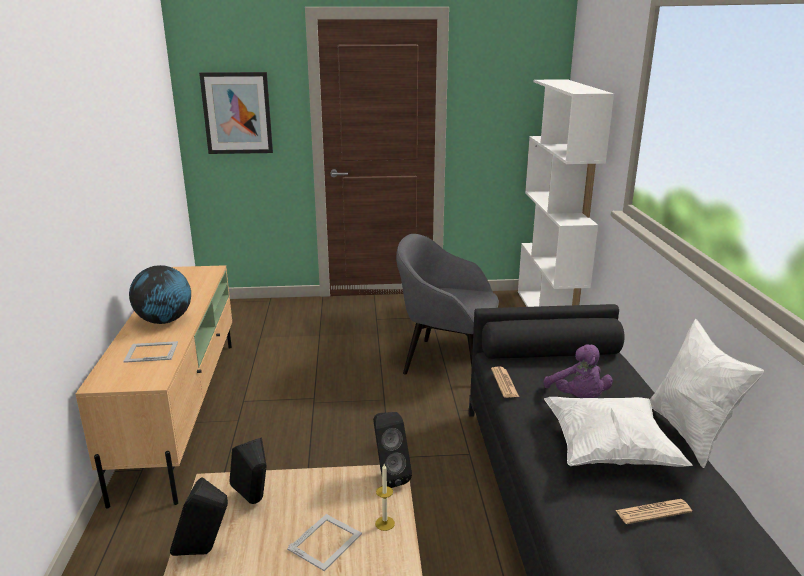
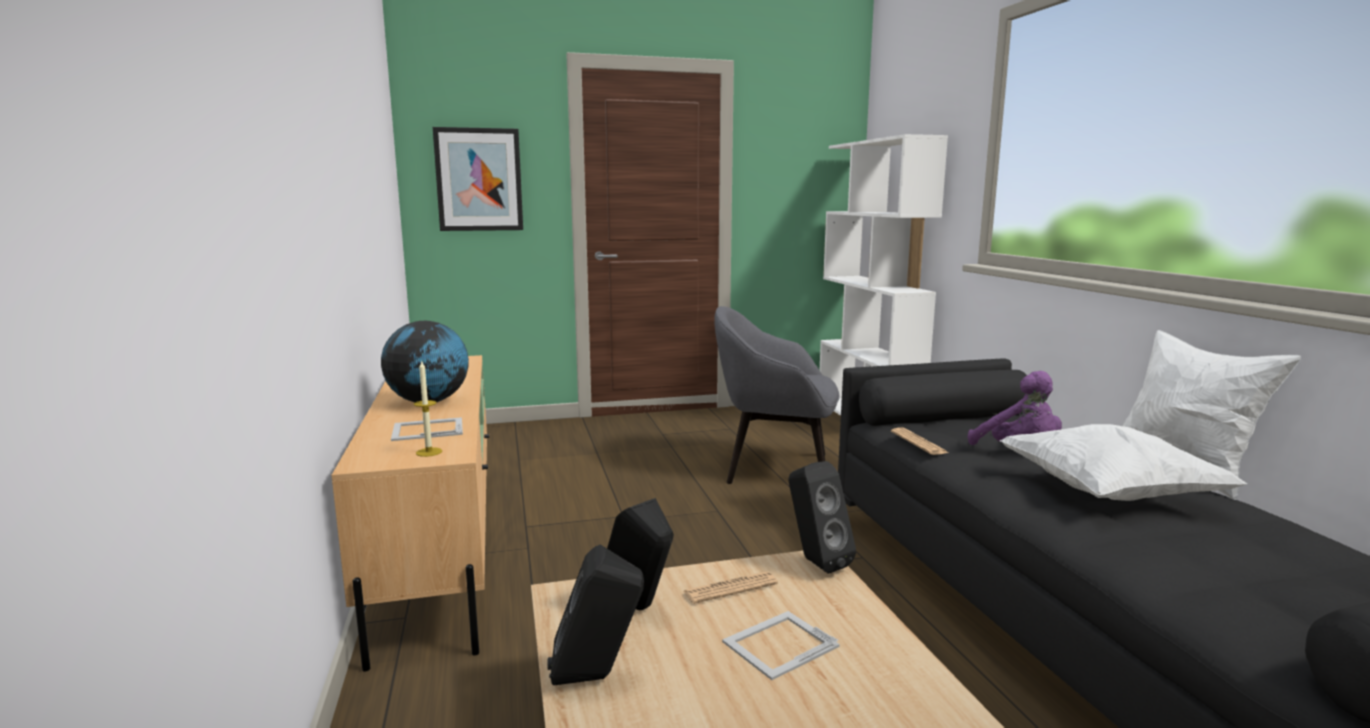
camera: 10 degrees left, 10 degrees down
(326, 541) = (778, 644): picture frame -> picture frame turned 150 degrees counterclockwise
(385, 523) = (849, 614): candle -> candle (429, 452)
(653, 512) = (1229, 543): newspaper -> newspaper (730, 588)

